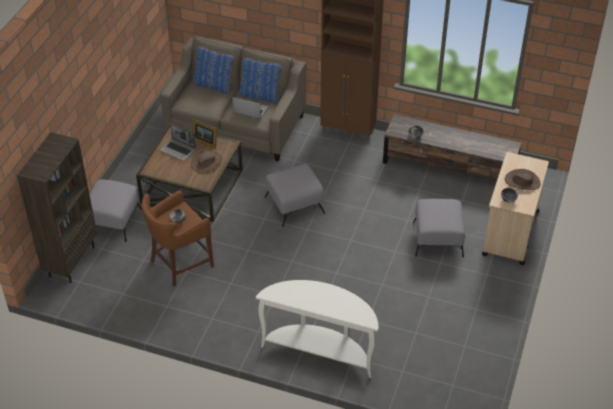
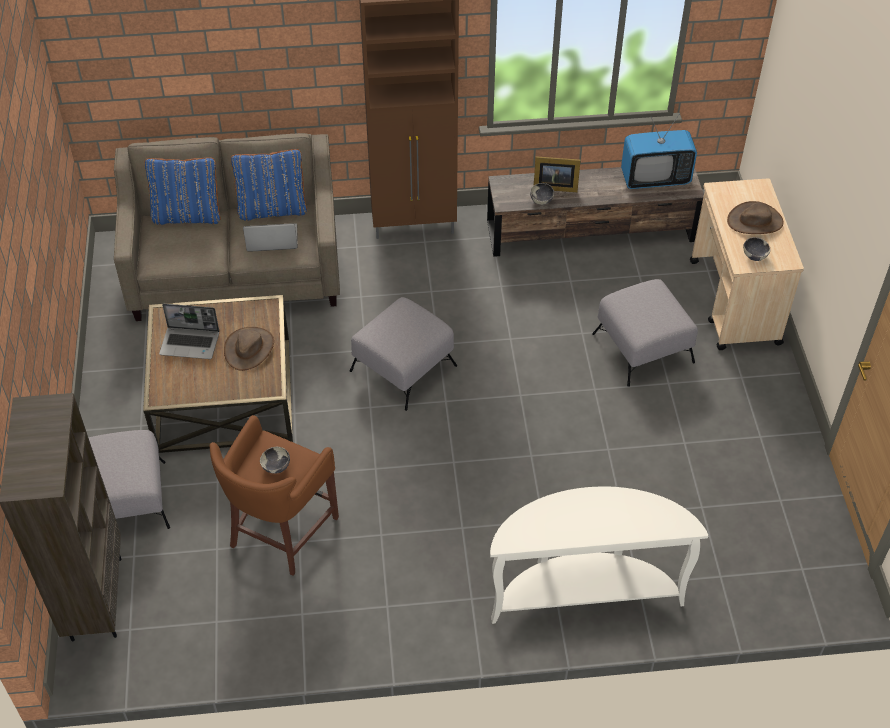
camera: 25 degrees left, 5 degrees up
(205, 141) = (225, 313): picture frame -> picture frame (554, 186)
(491, 144) = (655, 178): none -> television

